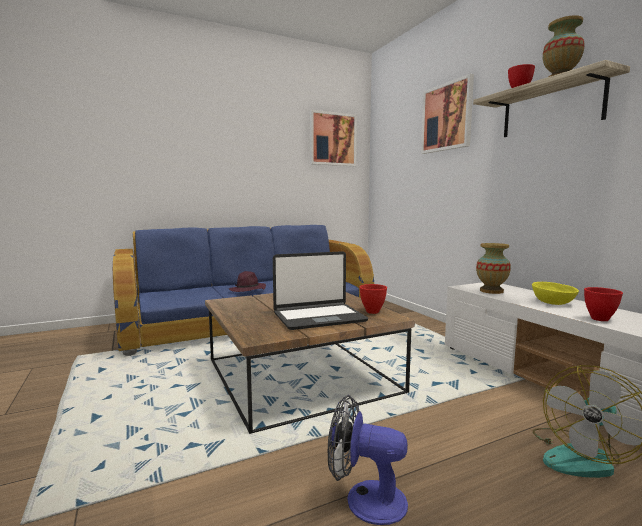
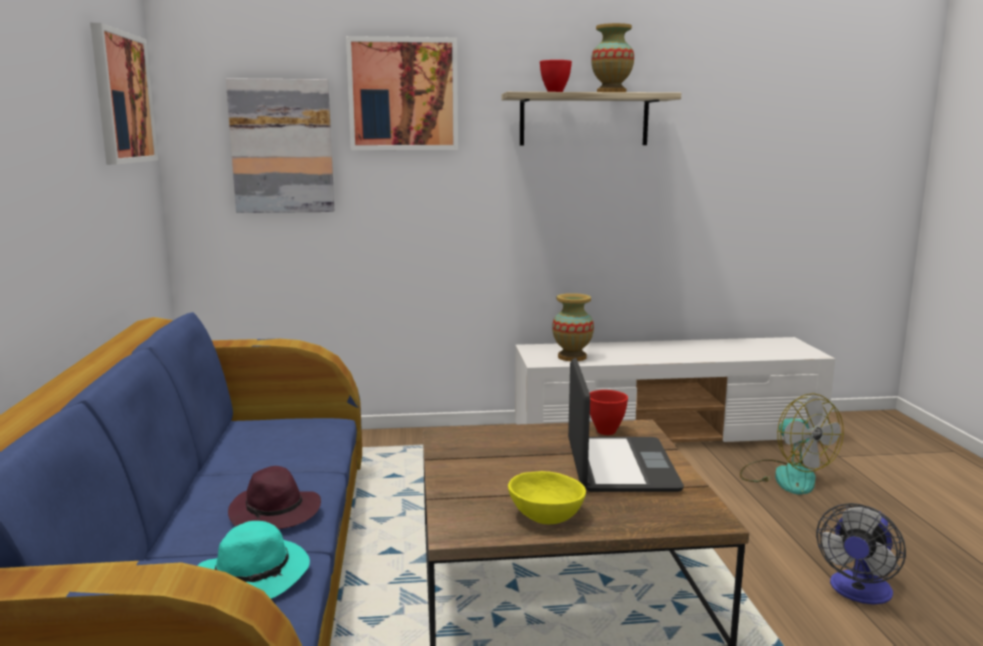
camera: 70 degrees left, 5 degrees up
(201, 295) = (255, 575): none -> turquoise hat
(401, 156) = (282, 146): none -> picture
(552, 302) = (639, 351): yellow bowl -> yellow bowl (545, 516)
(600, 319) = (705, 355): red bowl -> none

